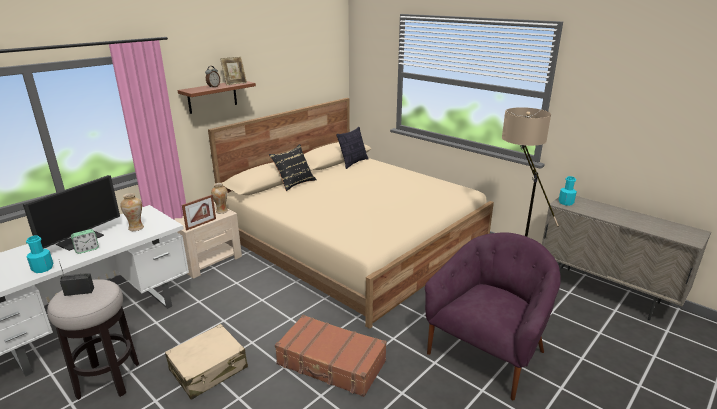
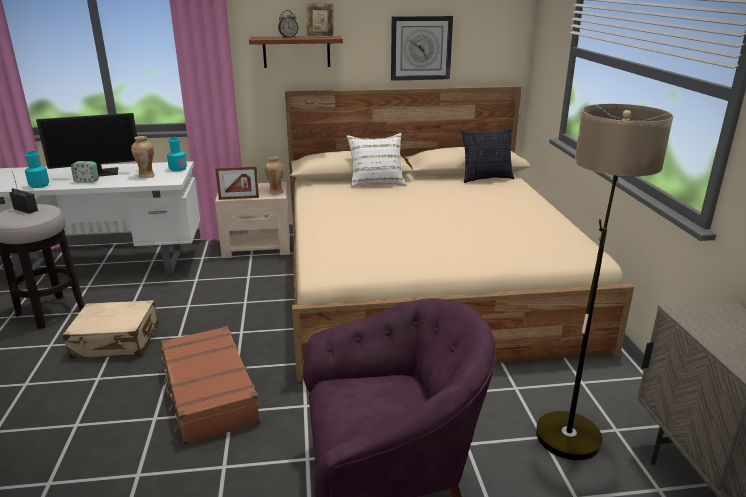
camera: 40 degrees right, 0 degrees up
(291, 81) = (421, 48): none -> wall clock
(294, 183) = (376, 182): black pillow -> white pillow
(566, 203) = (699, 314): turquoise bottle -> turquoise bottle (178, 169)

